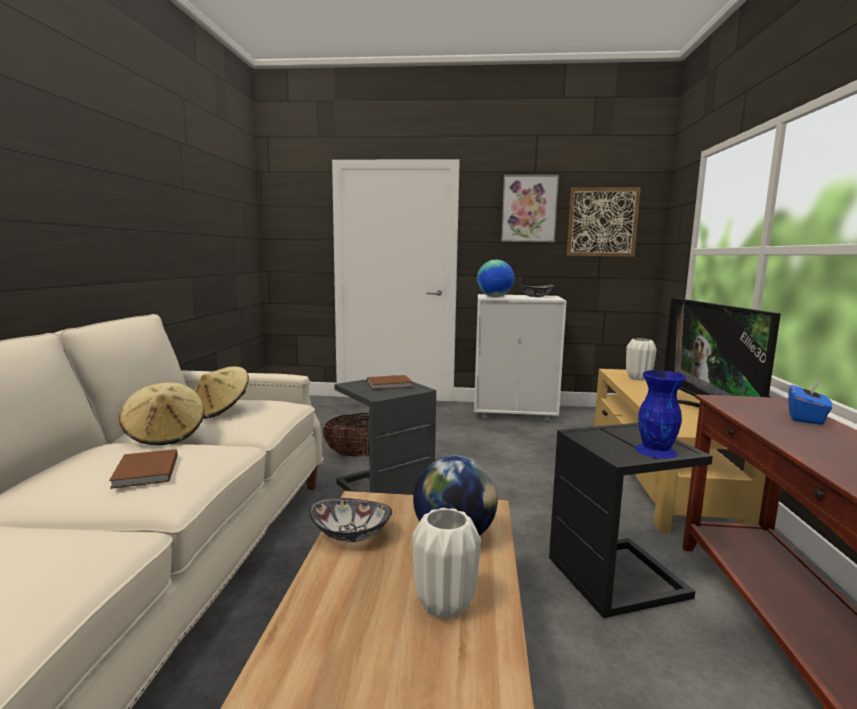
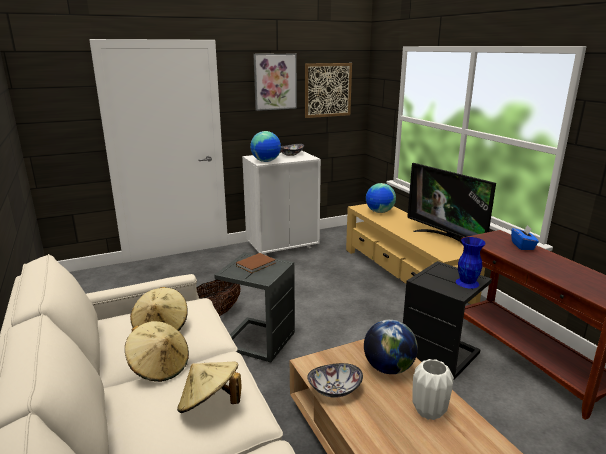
camera: 30 degrees left, 10 degrees up
(144, 472) = (210, 404): brown book -> beige hat
(638, 378) = (379, 212): white vase -> globe

